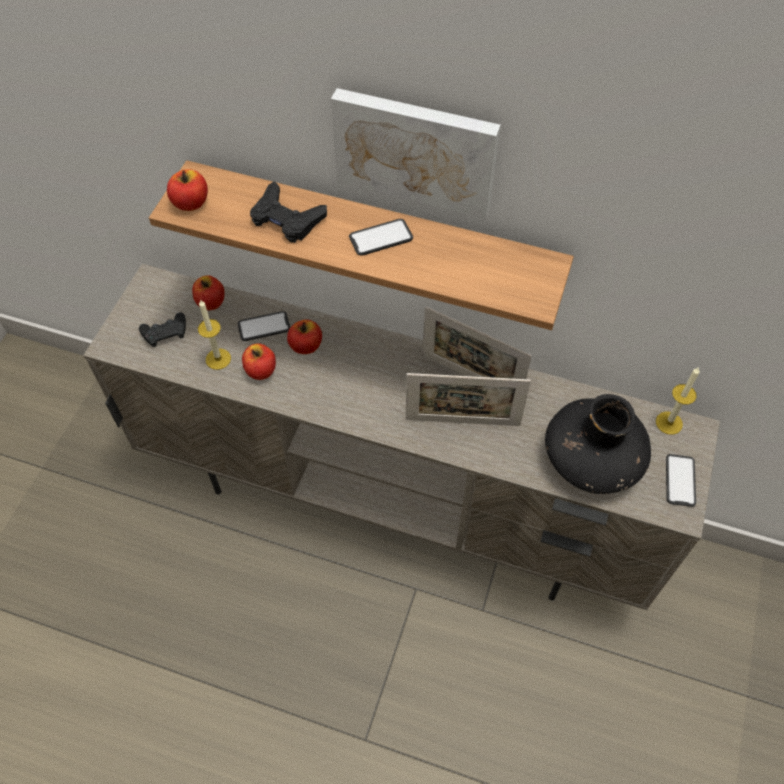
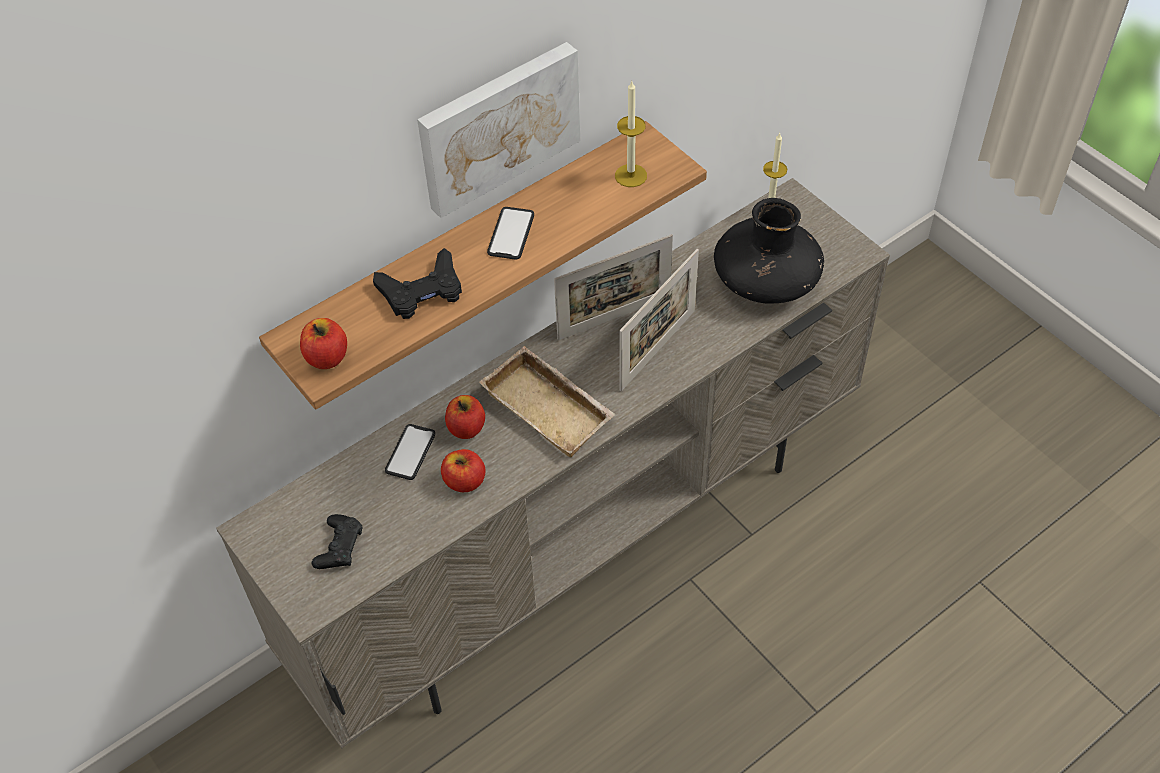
camera: 55 degrees left, 5 degrees down
(211, 302) = (334, 485): apple -> none
(218, 359) = (417, 513): candle -> candle (630, 175)
(359, 384) = (551, 407): none -> beige tray
(680, 480) = (829, 236): phone -> none

